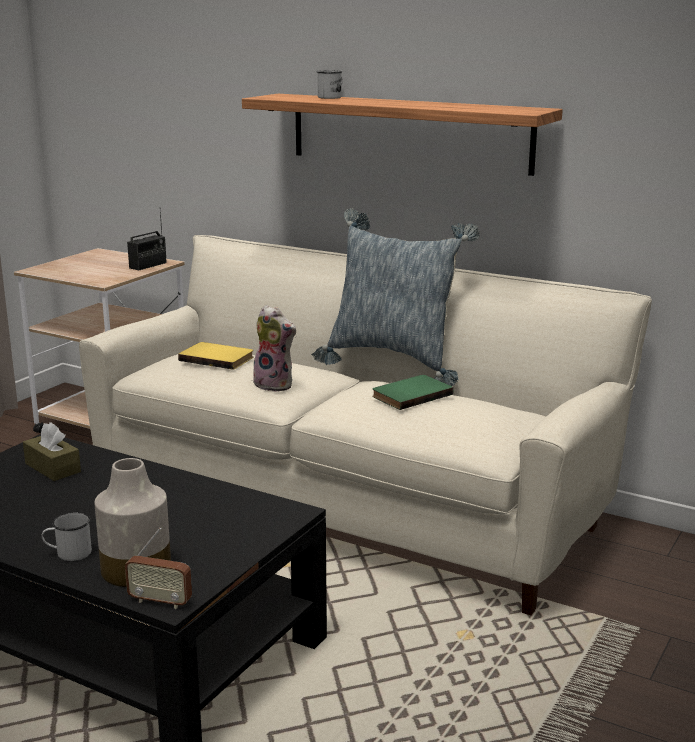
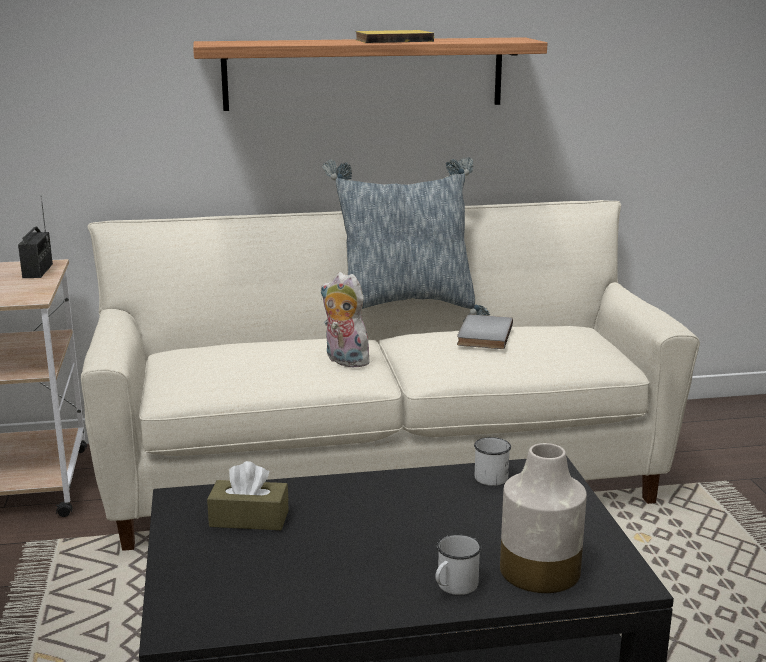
camera: 40 degrees left, 0 degrees up
(160, 601) = (621, 586): radio -> none
(218, 358) = (247, 351): yellow book -> yellow book (393, 40)
(276, 385) = (344, 361): plush toy -> plush toy turned 135 degrees counterclockwise
(332, 97) = (279, 40): white mug -> white mug (490, 475)
(410, 394) = (482, 335): green book -> grey book

